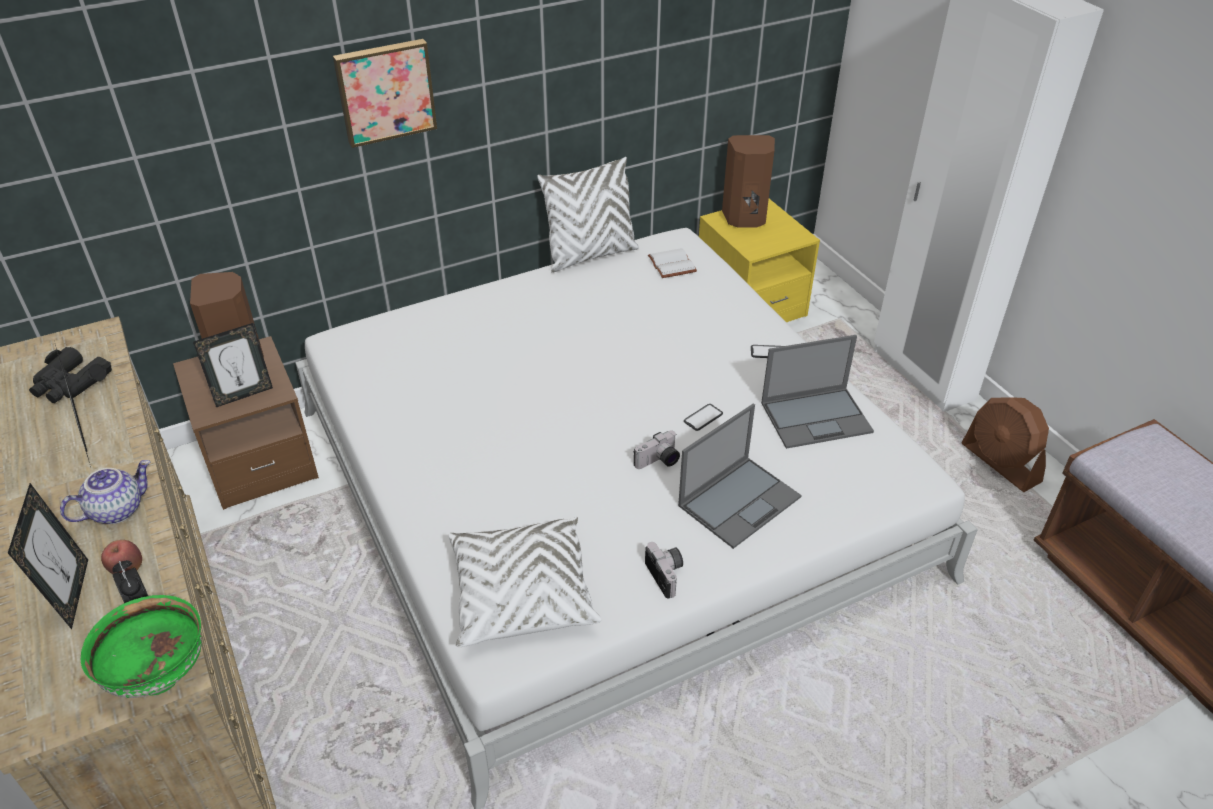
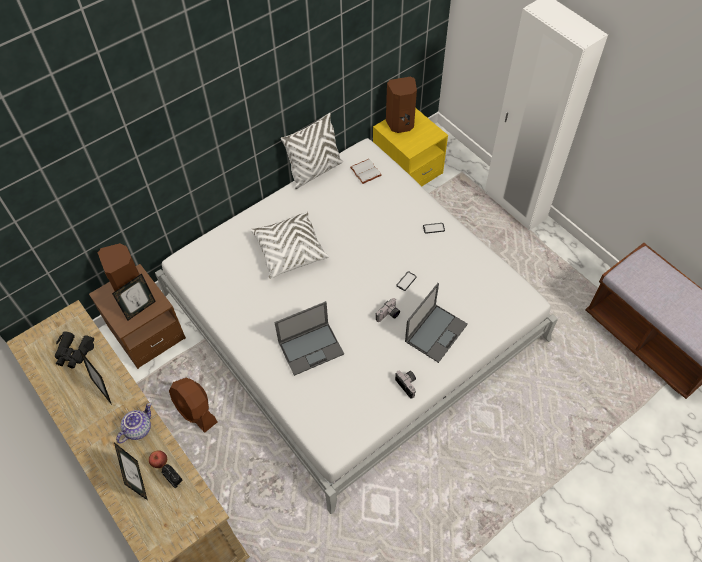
camera: 10 degrees left, 15 degrees up
(159, 675) = (201, 515): green bowl -> none
(385, 91) = (191, 122): picture -> none
(521, 594) = (336, 410): white pillow -> white pillow (289, 251)
(817, 417) = (467, 269): laptop -> laptop (311, 348)
(1000, 463) = (563, 260): brown fan -> brown fan (195, 410)

